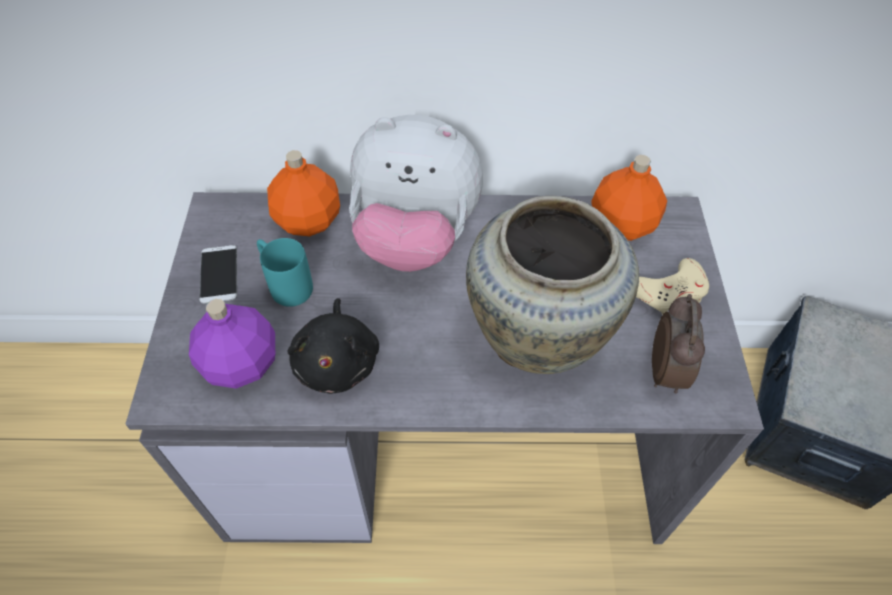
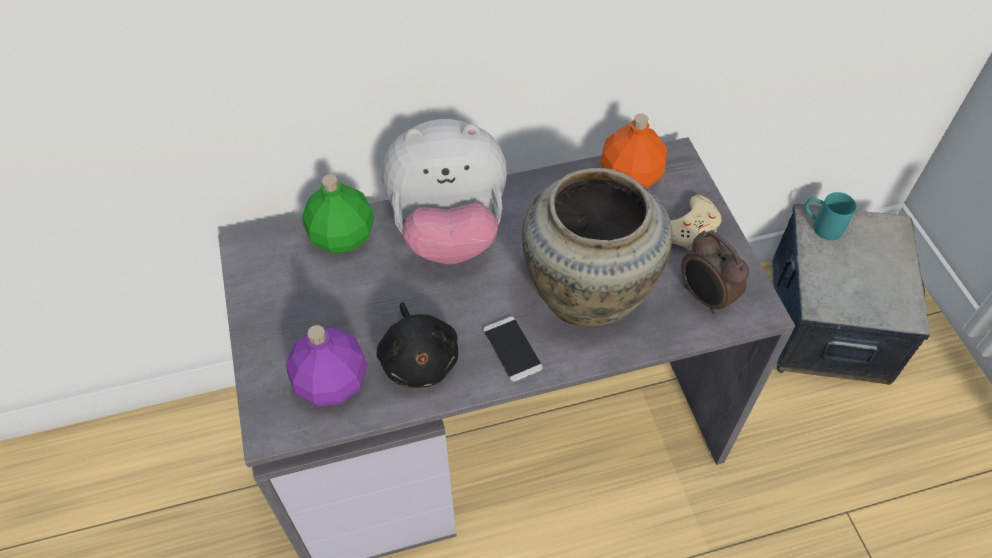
camera: 15 degrees left, 0 degrees up
(219, 274) = (277, 307): phone -> phone (512, 349)
(285, 284) = (344, 301): turquoise mug -> turquoise mug (820, 226)
(309, 220) = (343, 236): orange bottle -> green bottle
(666, 371) = (705, 297): alarm clock -> alarm clock turned 150 degrees clockwise

